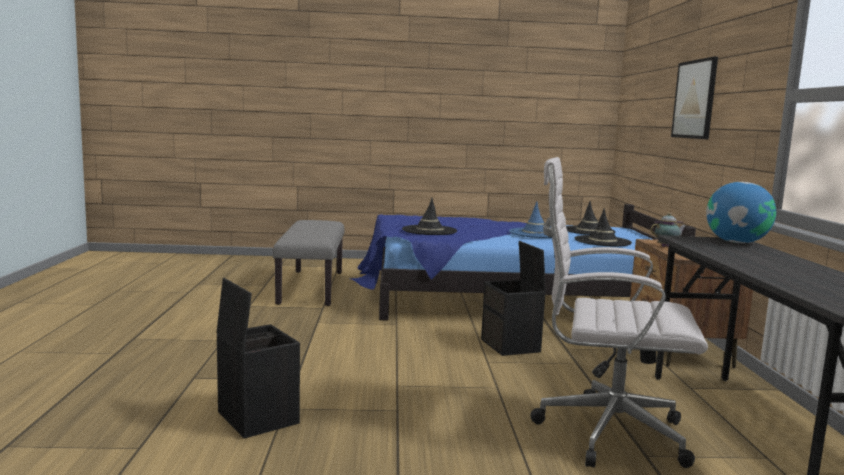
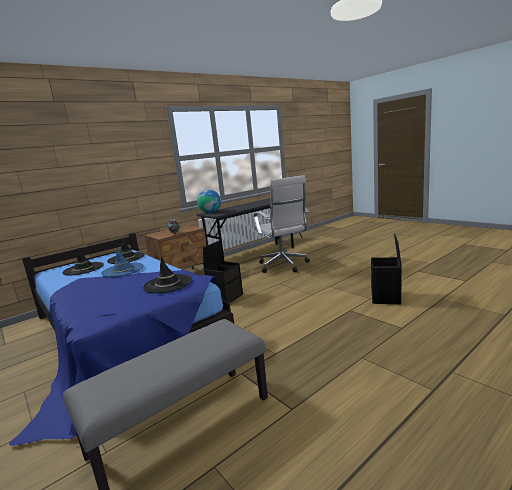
camera: 125 degrees left, 5 degrees up
(694, 99) = (89, 167): picture -> none

